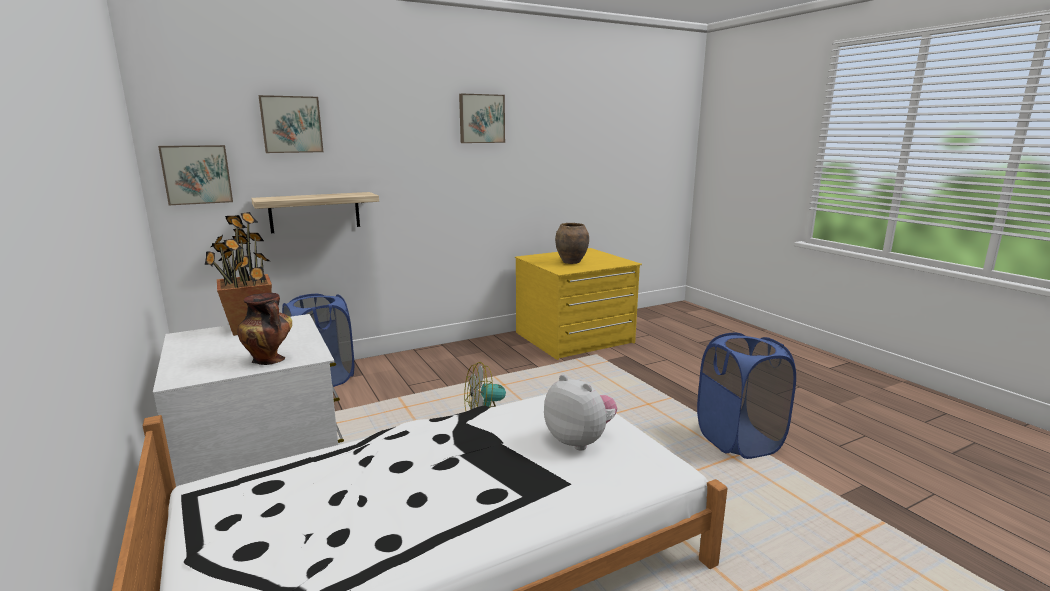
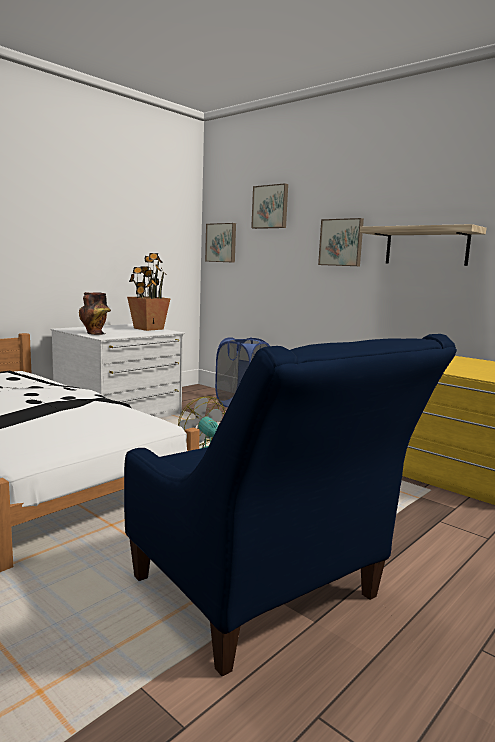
camera: 70 degrees right, 5 degrees down
(315, 212) = (275, 276): shelf -> shelf (426, 246)
(481, 118) = (423, 191): picture -> picture (341, 242)
(571, 262) = (458, 366): brown vase -> none
(580, 440) = (67, 428): plush toy -> none
(738, 440) = (265, 597): blue laundry basket -> blue armchair

